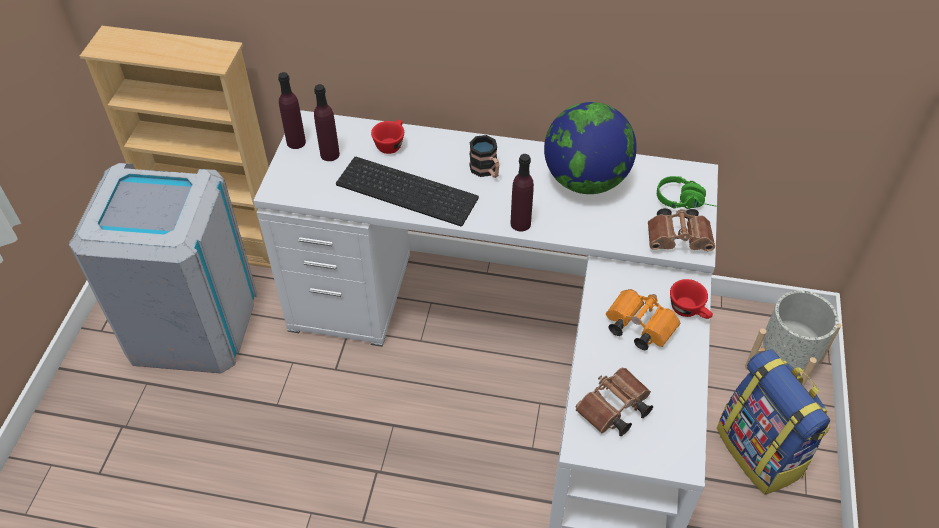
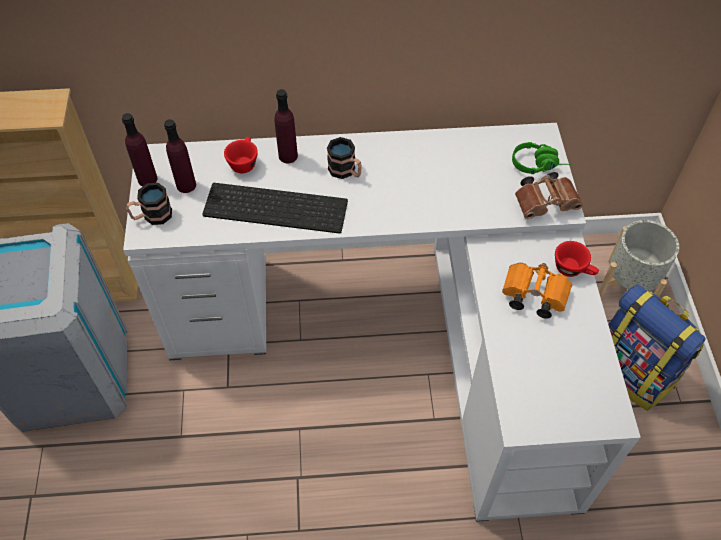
camera: 15 degrees left, 5 degrees up
(289, 176) = (152, 216): none -> mug
(520, 223) = (396, 218): purple bottle -> purple bottle (288, 156)
(585, 180) = (442, 162): globe -> none
(613, 410) = (537, 384): brown binoculars -> none

